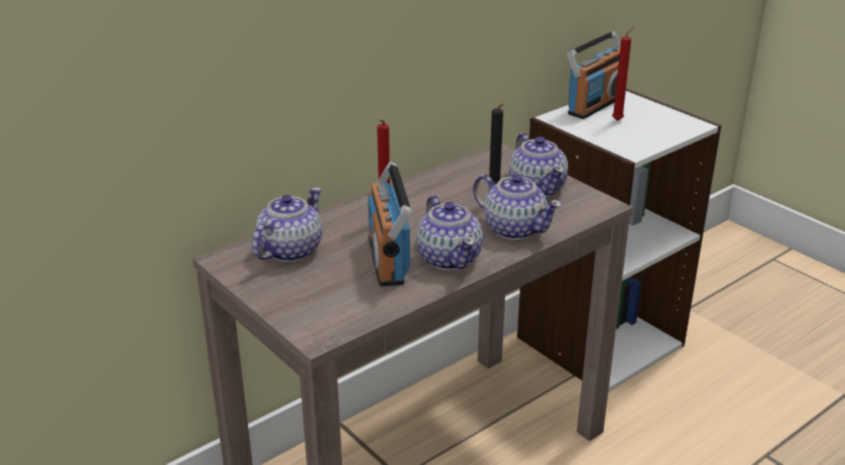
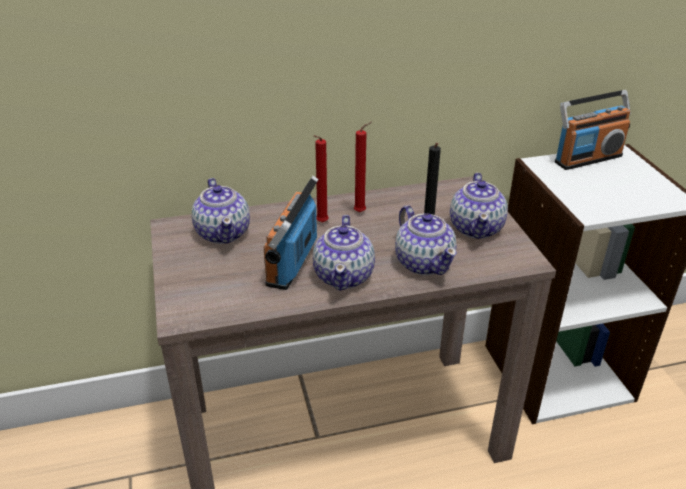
camera: 25 degrees right, 5 degrees up
(289, 251) = (223, 232): teapot -> teapot turned 105 degrees clockwise
(619, 120) = (601, 178): red candle -> red candle (361, 212)

